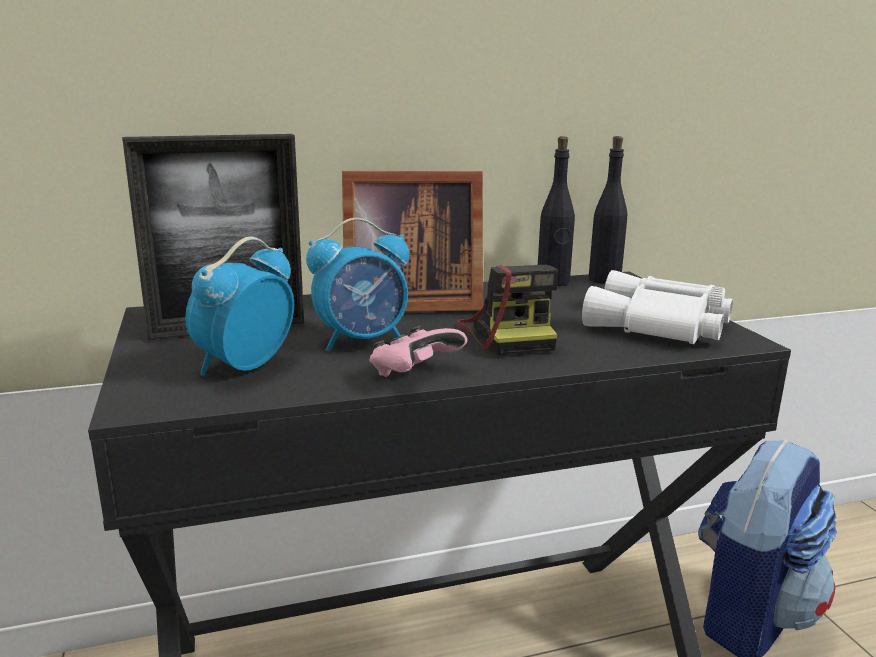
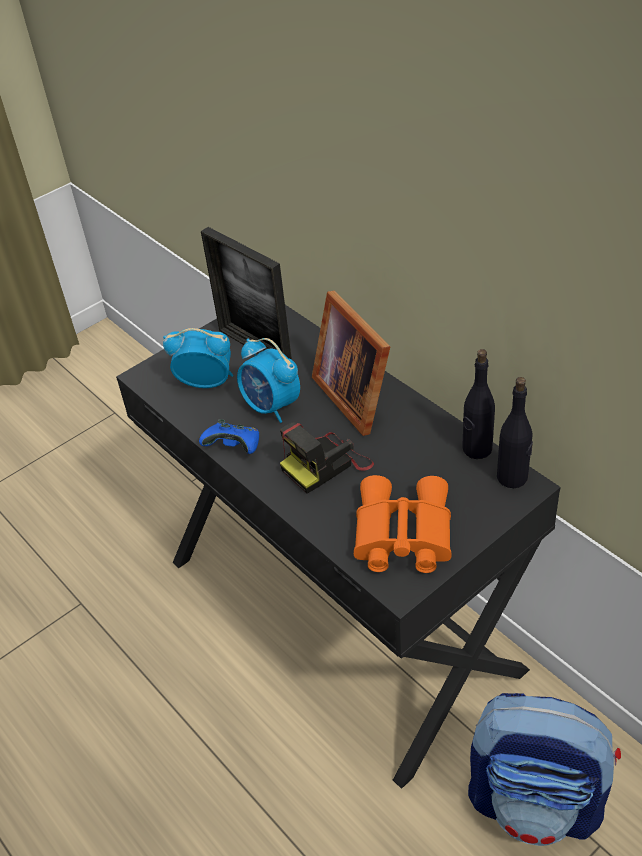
camera: 70 degrees right, 25 degrees up
(415, 374) = (234, 448): pink game controller -> blue game controller
(658, 326) = (400, 535): white binoculars -> orange binoculars

